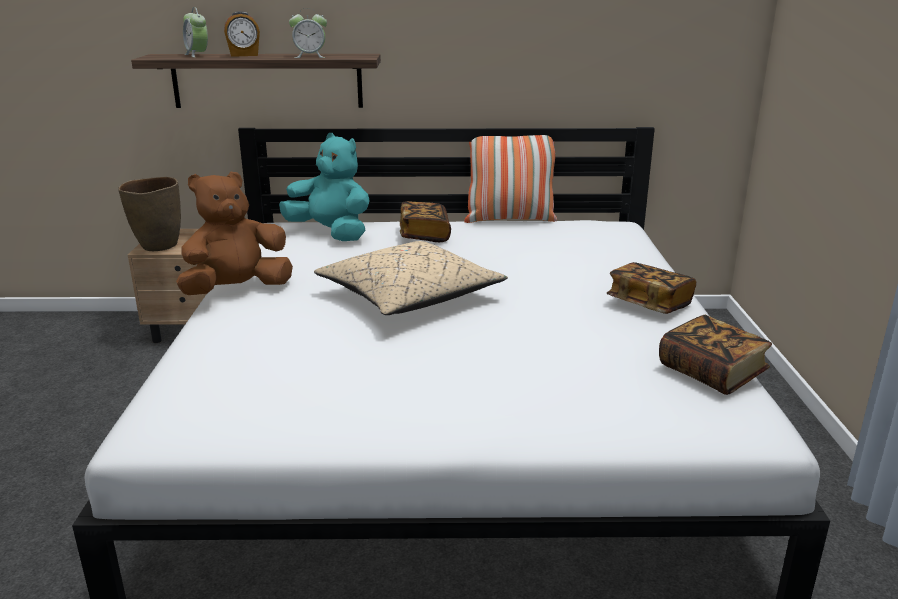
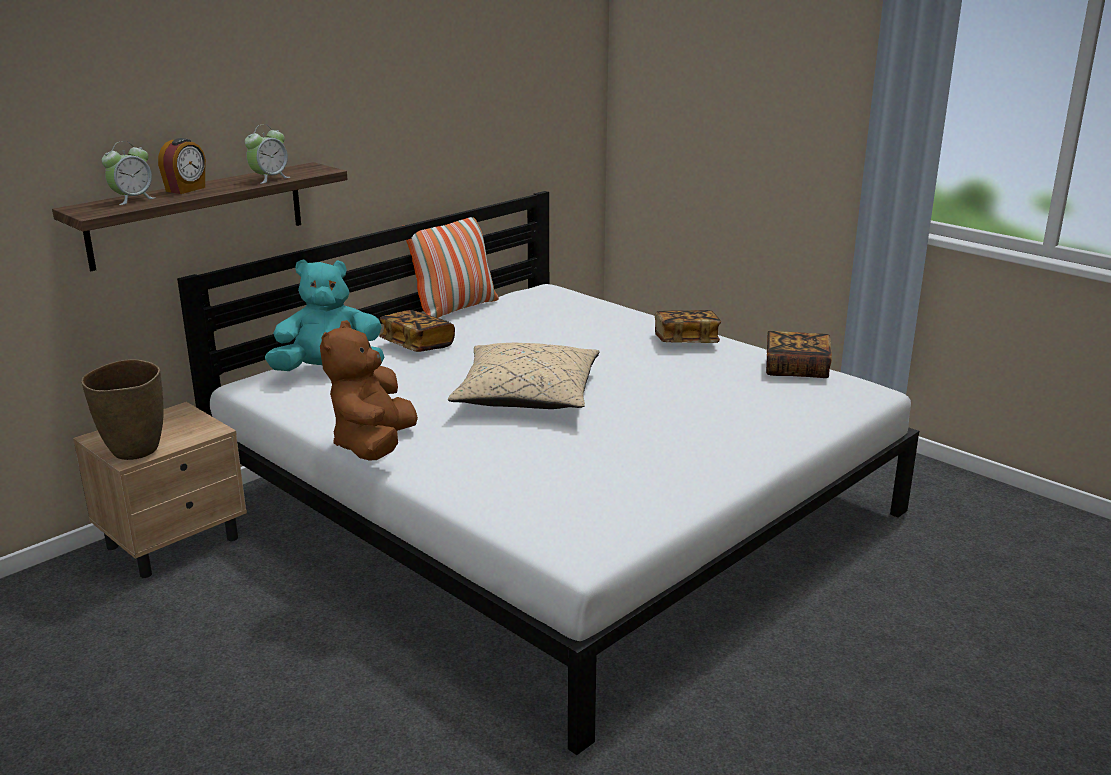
camera: 45 degrees left, 0 degrees up
(197, 55) = (132, 199): alarm clock -> alarm clock turned 60 degrees counterclockwise

